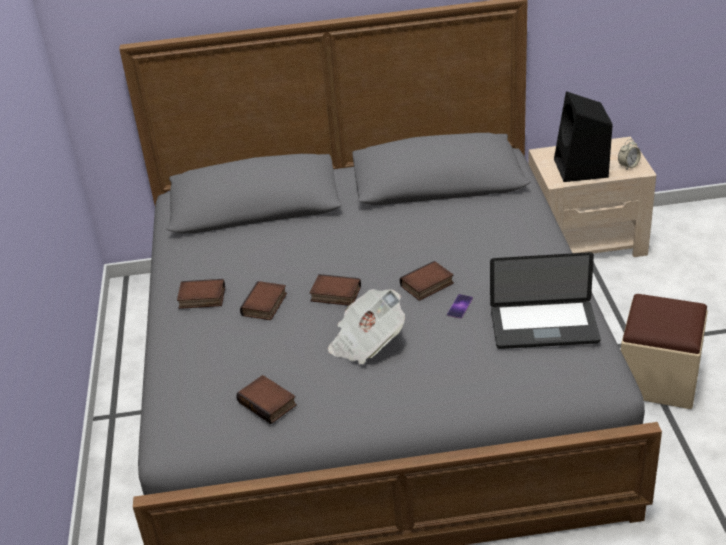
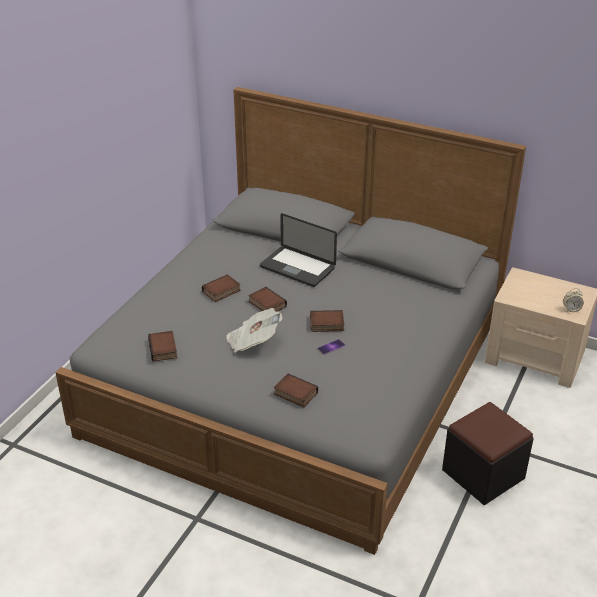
camera: 30 degrees right, 0 degrees up
(201, 298) = (191, 271): book -> book (294, 394)
(544, 326) = (368, 385): laptop -> laptop (297, 267)
(581, 169) = (533, 297): black speaker -> none
(658, 379) = (483, 474): beige ottoman -> black ottoman

